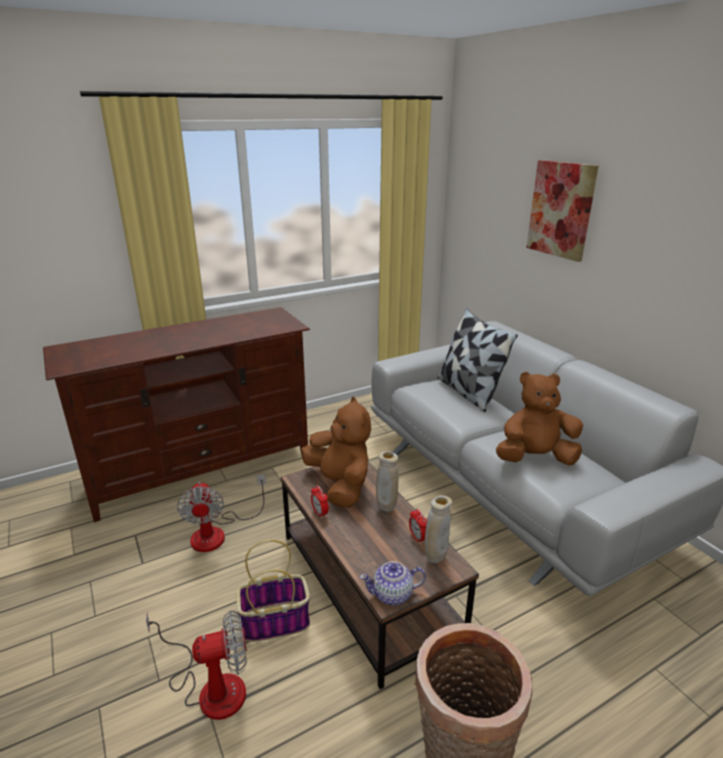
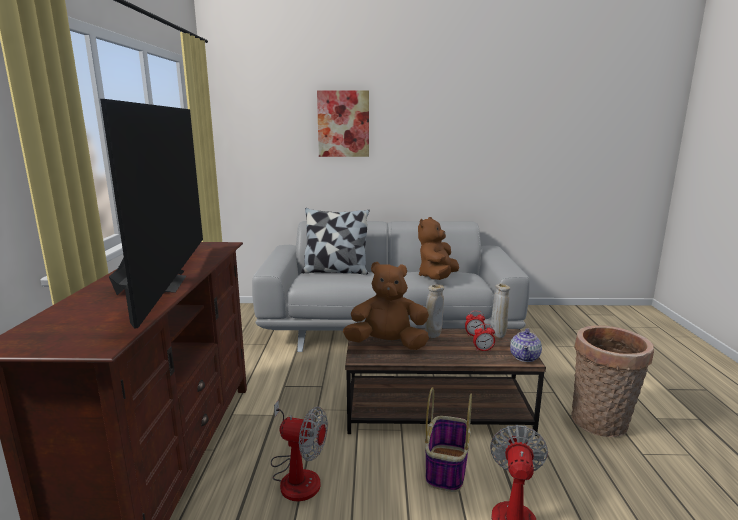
camera: 60 degrees left, 10 degrees down
(176, 343) = (162, 284): none -> television
(320, 513) = (416, 360): alarm clock -> alarm clock (483, 350)

